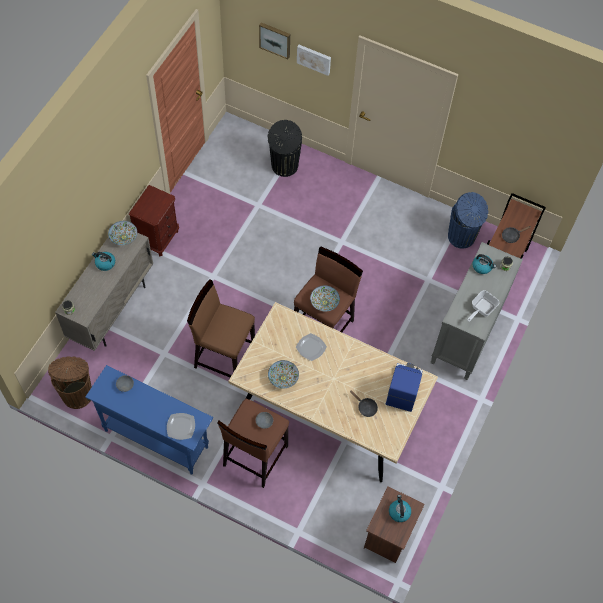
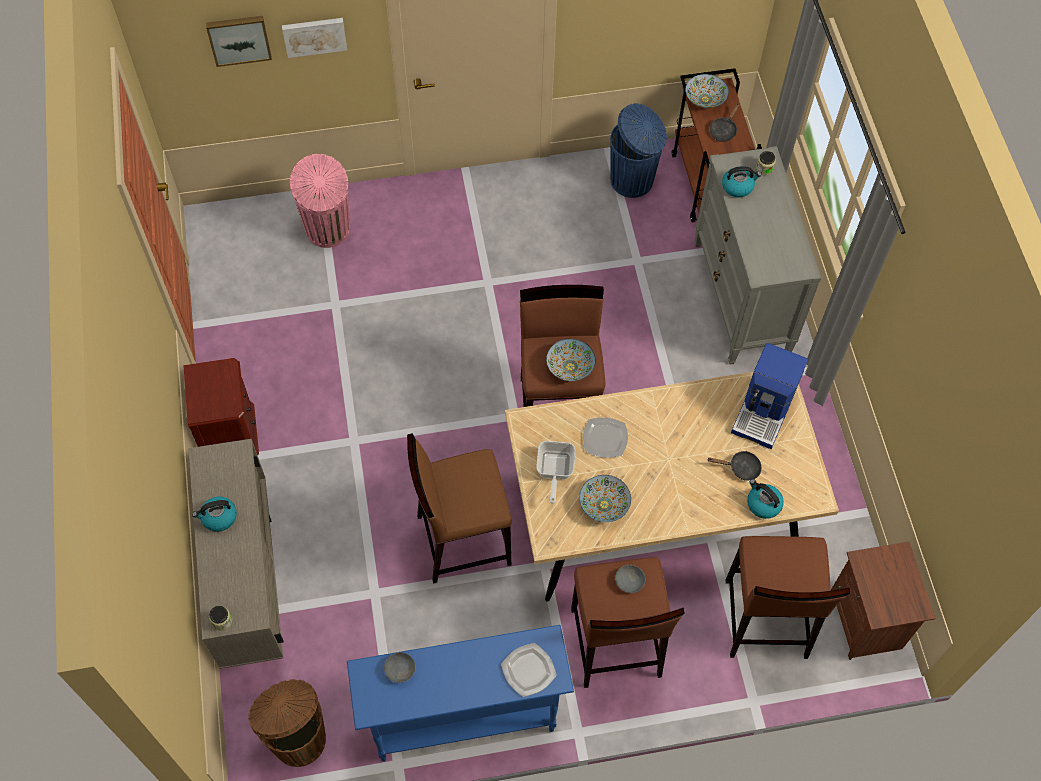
camera: 35 degrees left, 0 degrees up
(124, 237) = (215, 462): bowl -> bowl (705, 99)
(284, 166) = (328, 231): black trash can -> pink trash can
(338, 498) = (765, 620): none -> brown stool
(399, 512) = (889, 574): kettle -> kettle (763, 504)
(403, 388) = (765, 411): coffee machine -> coffee machine turned 135 degrees counterclockwise
(481, 309) = (783, 241): frying pan -> frying pan (554, 471)

